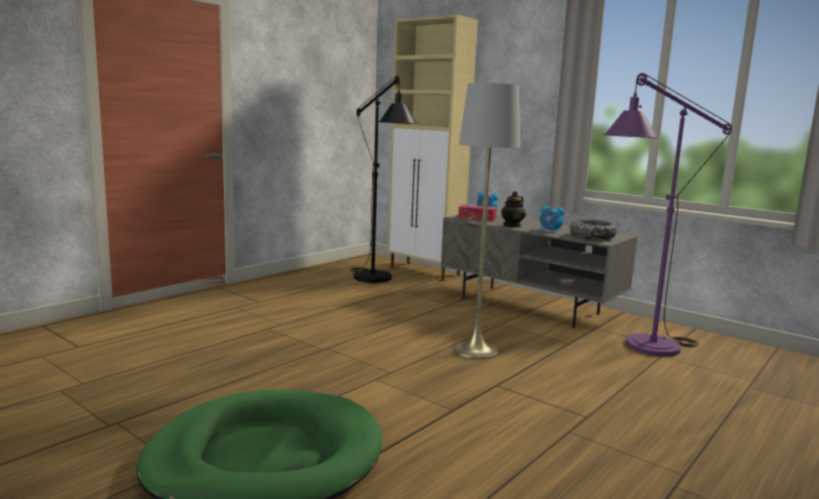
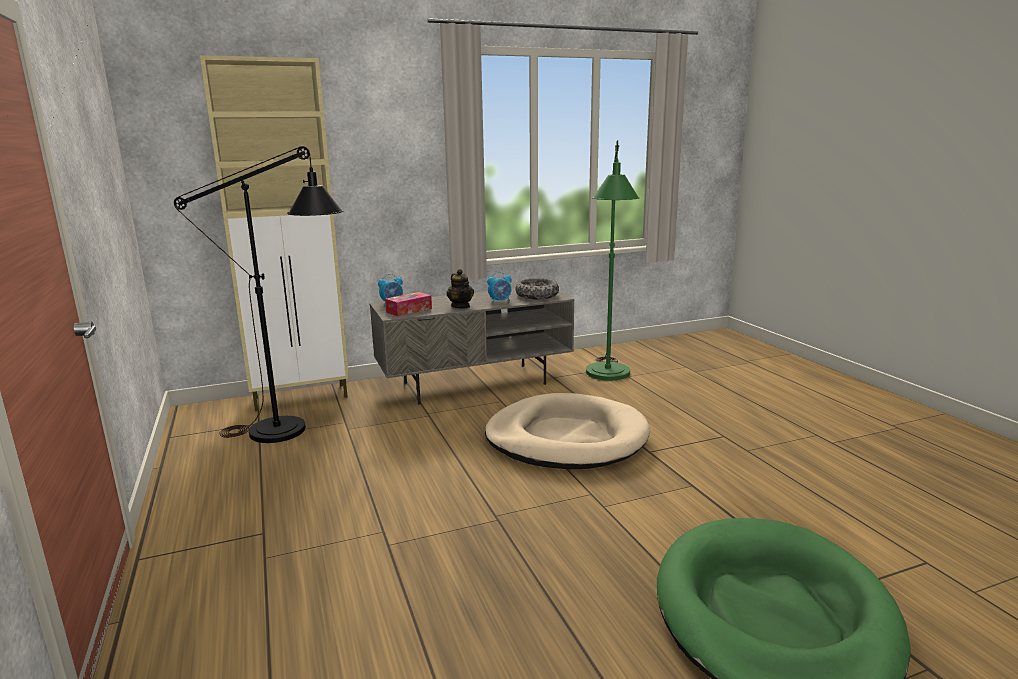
camera: 60 degrees left, 5 degrees up
(475, 351) = (566, 438): grey floor lamp -> beige dog bed
(640, 348) = (608, 377): purple floor lamp -> green floor lamp

